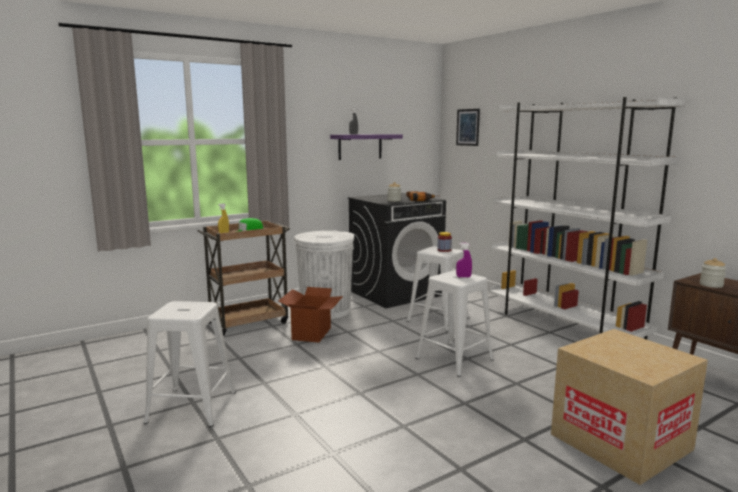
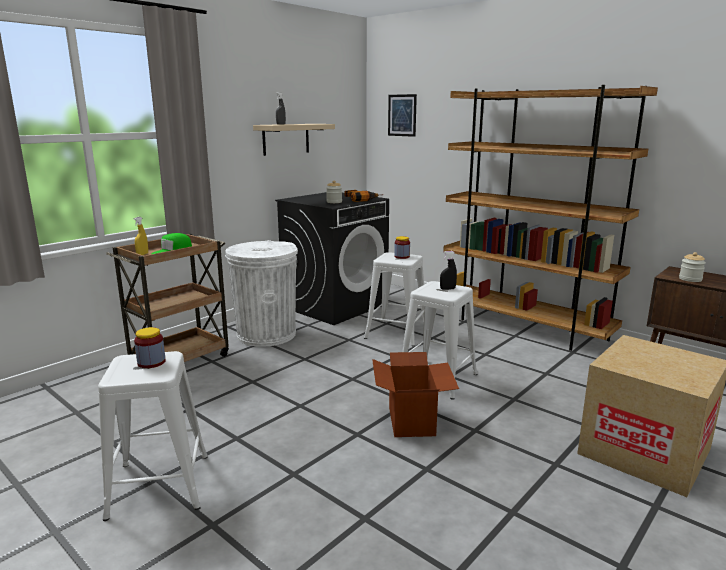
camera: 15 degrees left, 5 degrees up
(191, 307) = (151, 362): none -> jar
(312, 333) = (265, 366): cardboard box -> cardboard box (412, 421)
(360, 146) = (286, 139): purple shelf -> beige shelf
(463, 277) = (447, 289): purple spray bottle -> black spray bottle
(563, 326) = (524, 327): white bookcase -> brown bookcase

